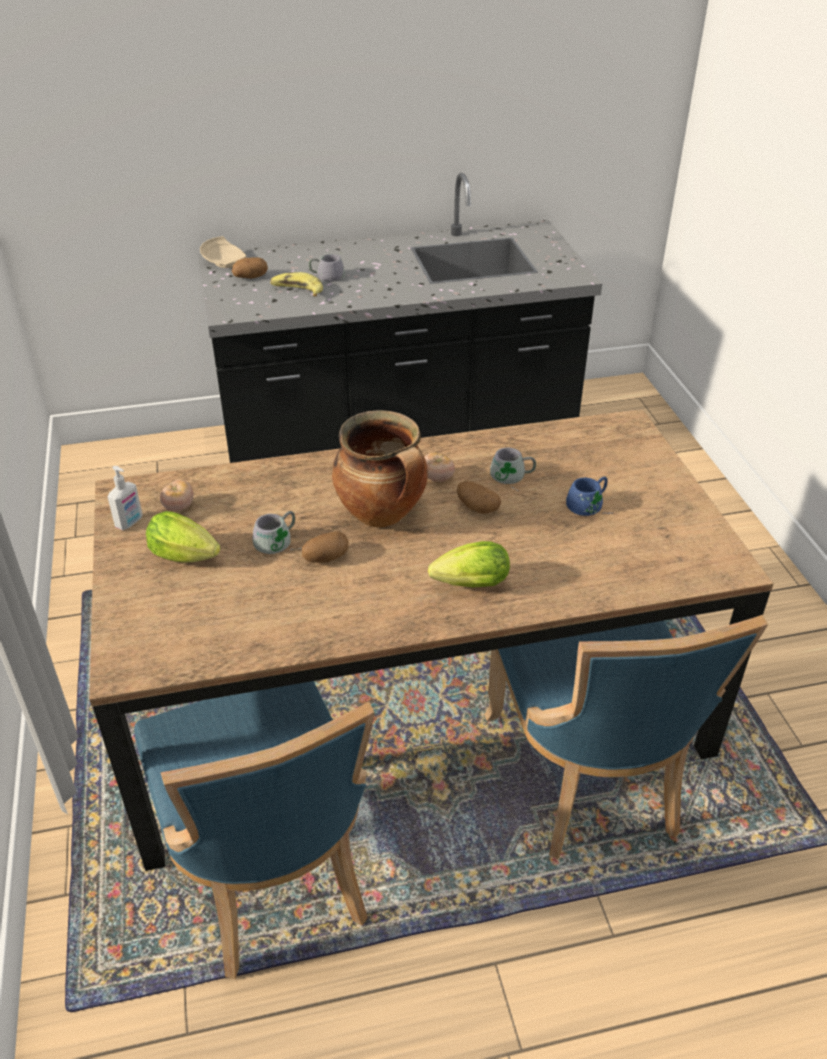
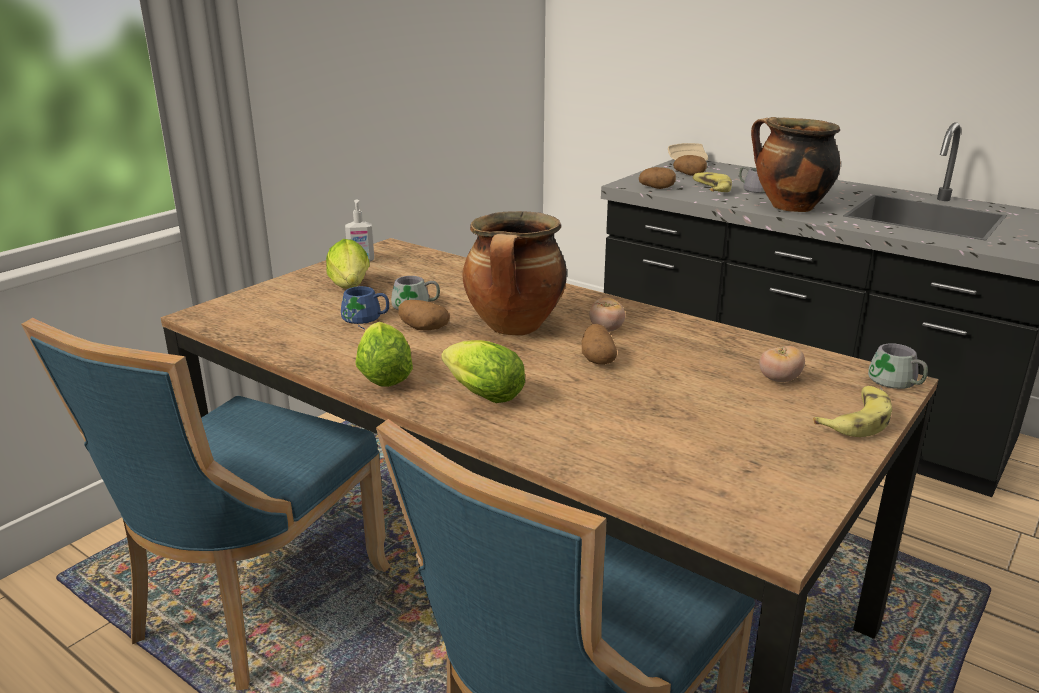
camera: 50 degrees right, 15 degrees down
(179, 507) = (402, 266): tomato -> tomato (779, 379)
(257, 308) = (657, 188): none -> potato
(384, 289) = (789, 207): none -> cooking pot
(384, 615) = (384, 375): none -> lettuce
(511, 477) = (673, 357): grey mug -> grey mug (893, 383)
(590, 506) = (709, 409): blue mug -> blue mug (364, 319)
(655, 465) = (856, 420): none -> banana

